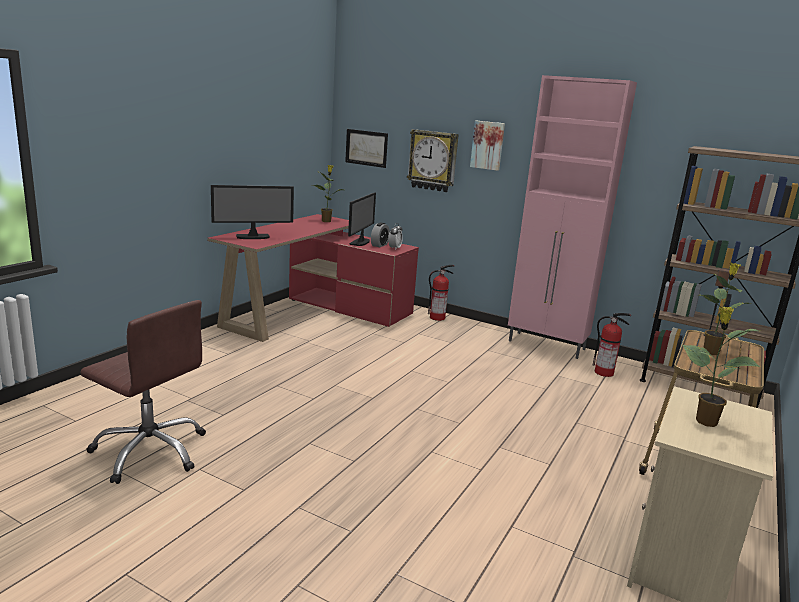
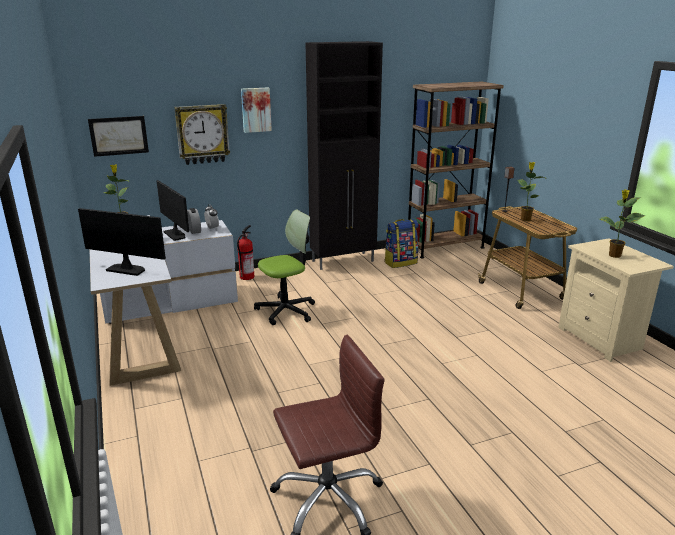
camera: 50 degrees left, 5 degrees up
(253, 237) = (127, 270): monitor -> monitor turned 90 degrees counterclockwise
(314, 313) = (157, 324): red desk -> white desk
(408, 349) = (286, 311): none -> office chair
(547, 345) = (344, 261): pink cabinet -> black cabinet
(604, 373) = (400, 262): fire extinguisher -> backpack

